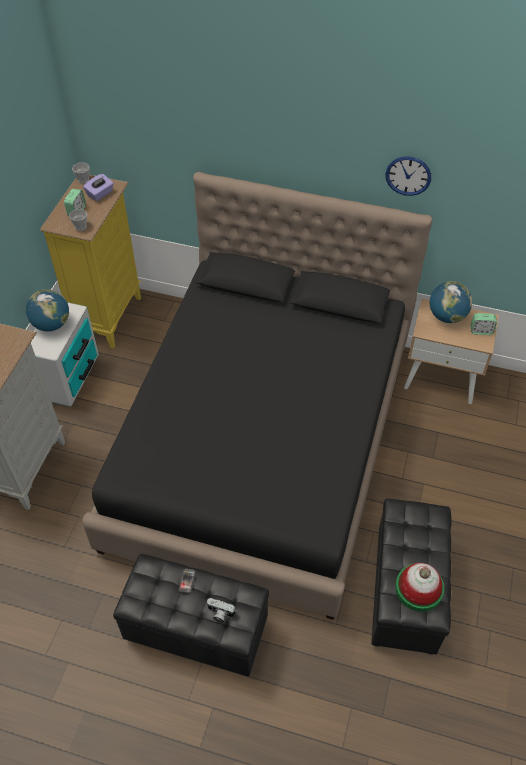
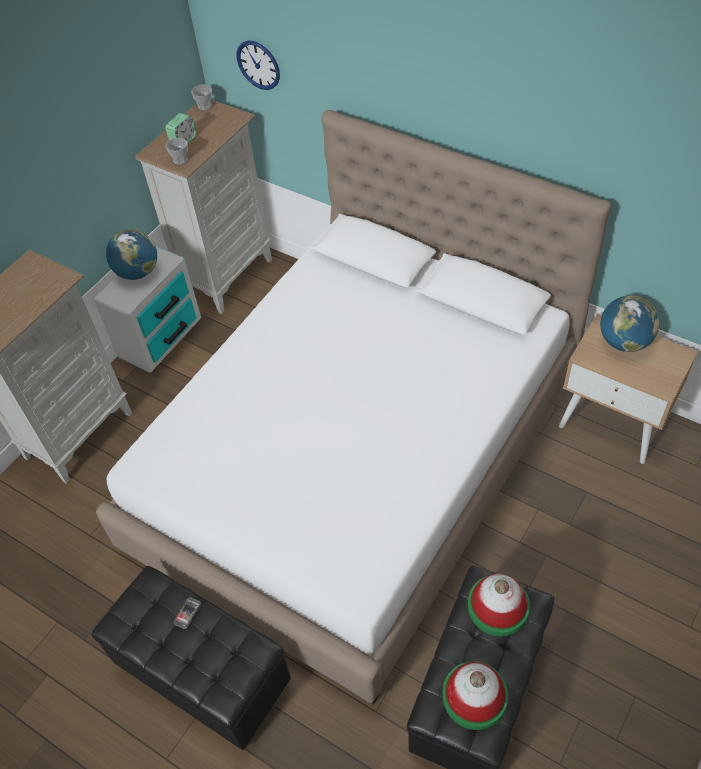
camera: 20 degrees right, 0 degrees up
(100, 194) = (217, 125): purple tissue box -> none
(110, 317) = (230, 277): yellow dresser -> white dresser
(219, 614) = (212, 664): camera -> none
(263, 442) = (359, 459): black bed -> white bed
(408, 175) = (584, 143): wall clock -> wall clock (258, 65)
(415, 523) = (498, 607): none -> hat
(481, 330) = (665, 369): alarm clock -> none

